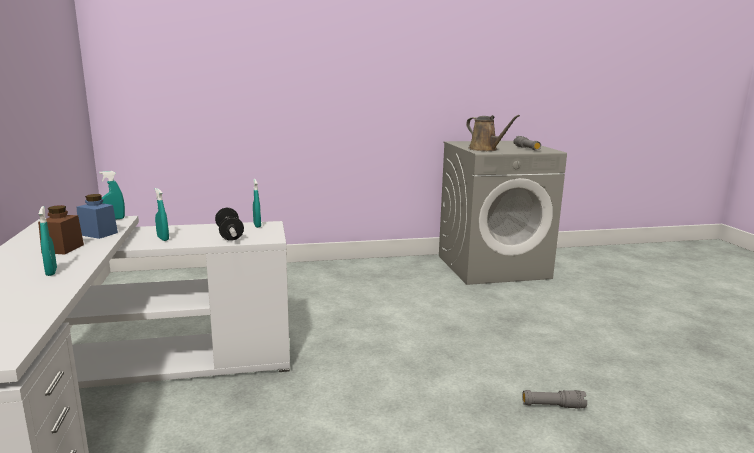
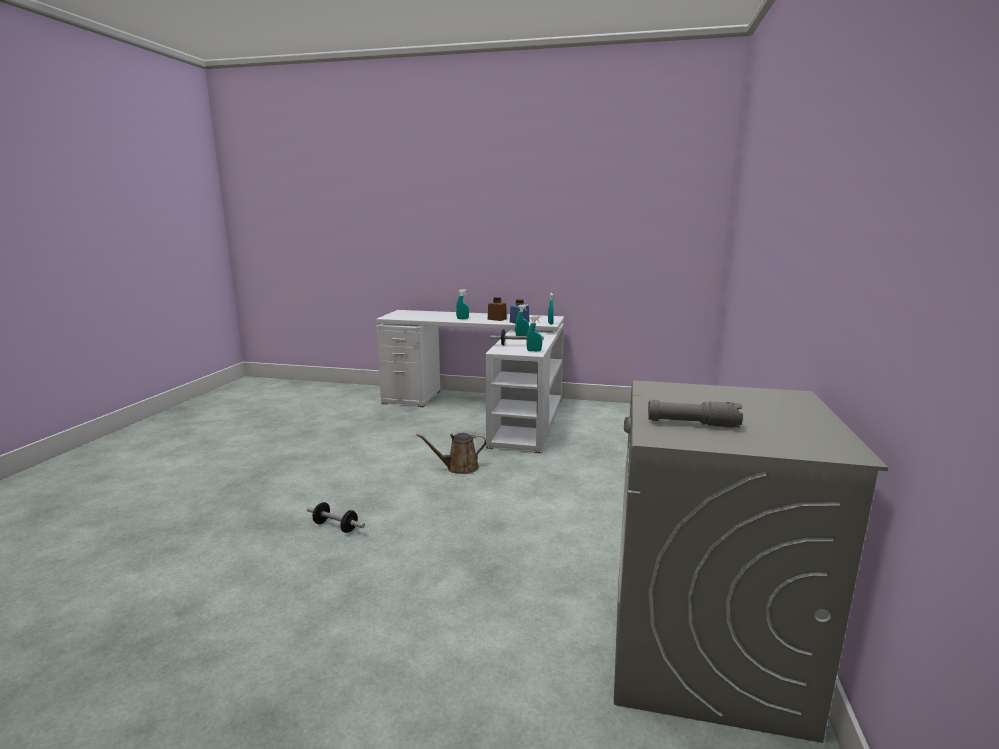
camera: 115 degrees right, 0 degrees up
(485, 149) = (681, 393): brown watering can -> brown watering can (459, 468)
(553, 406) = (335, 527): grey flashlight -> dumbbell

